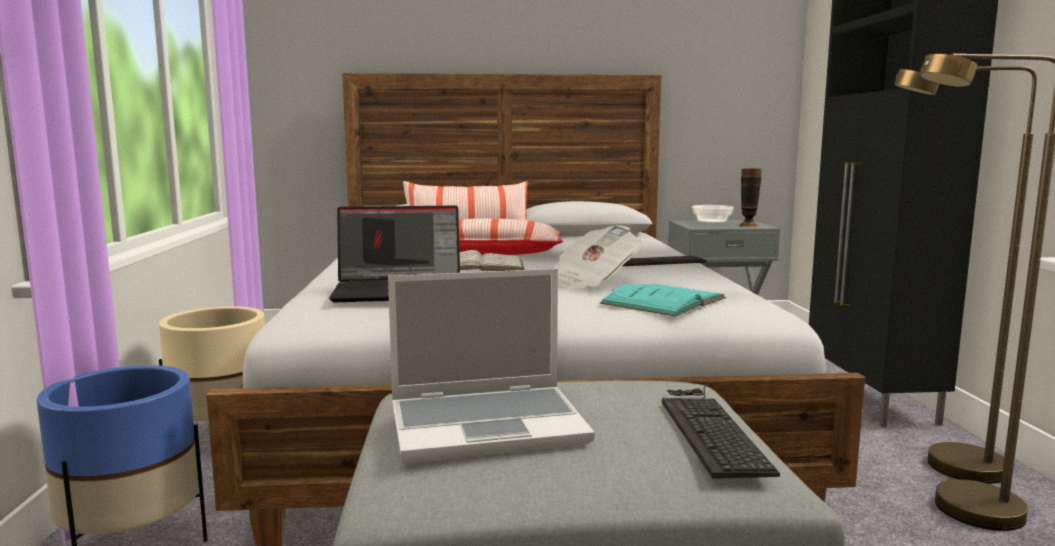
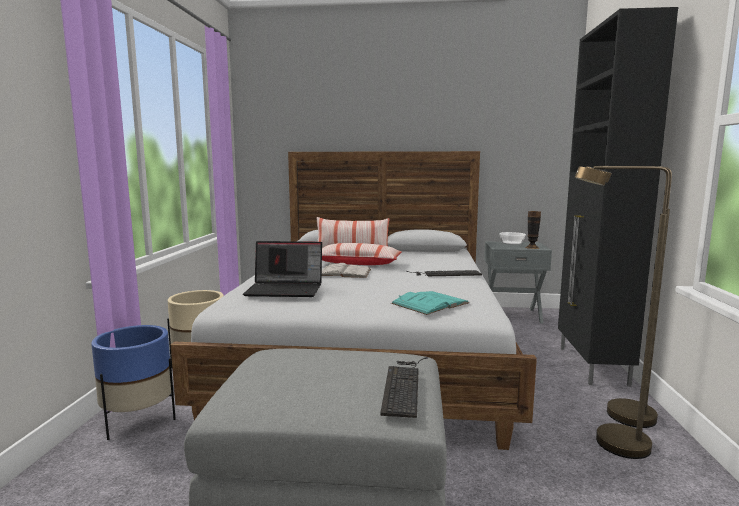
camera: 10 degrees right, 0 degrees up
(489, 425) = (288, 375): laptop -> none
(591, 283) = (399, 288): newspaper -> none

